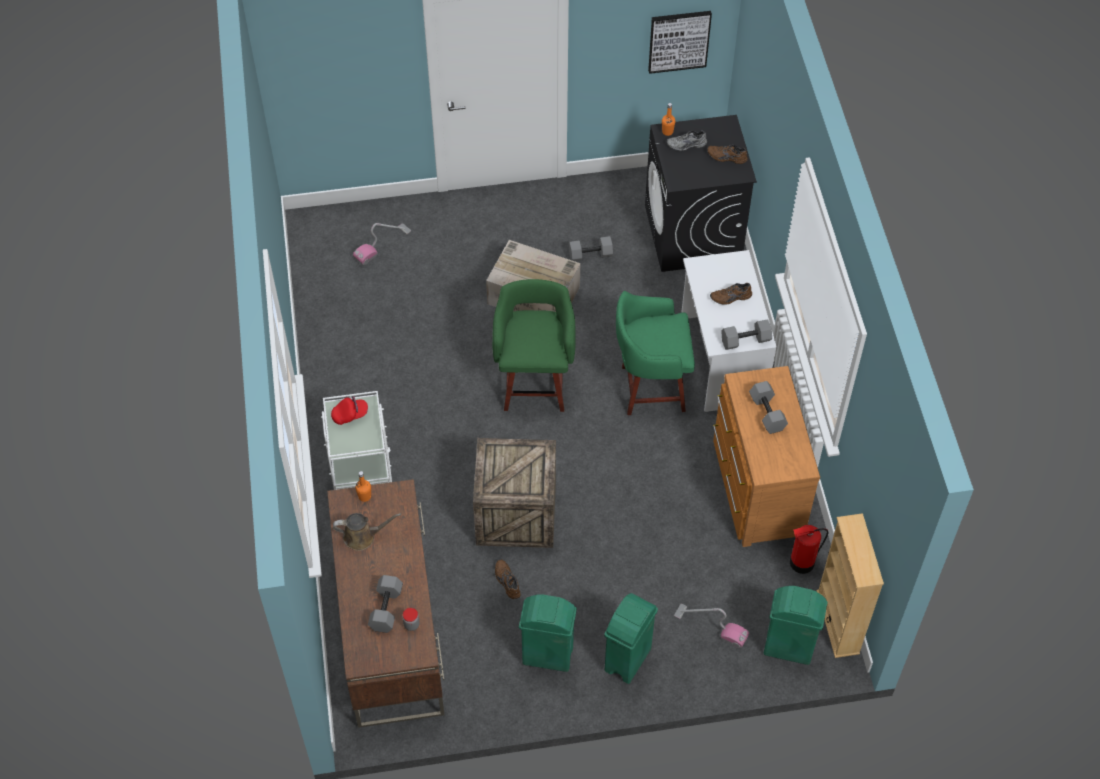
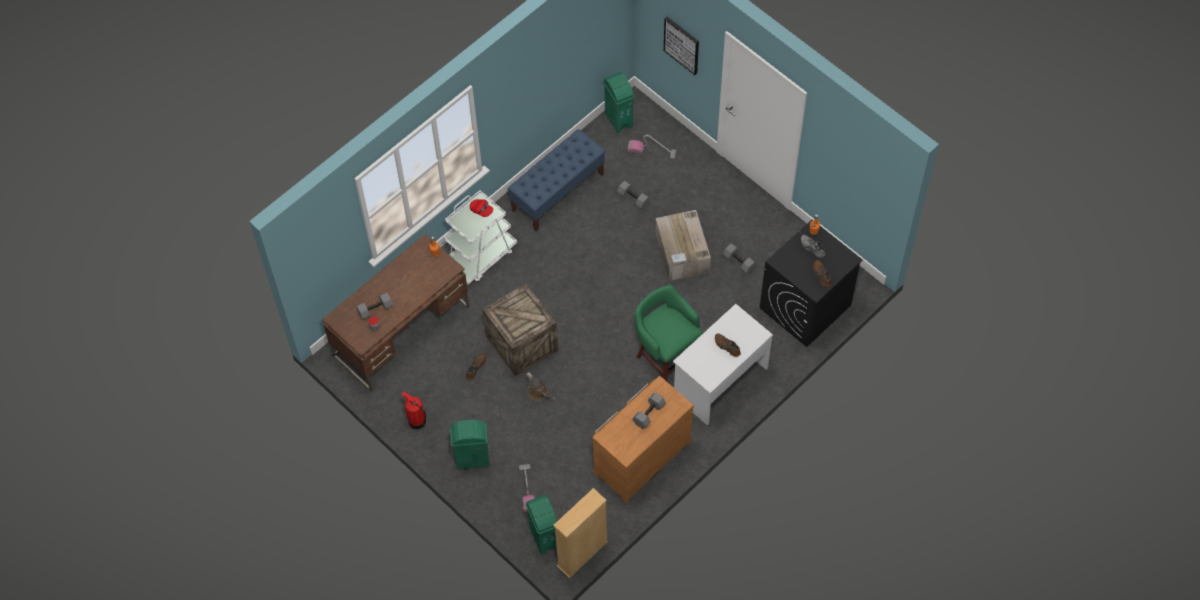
camera: 55 degrees right, 5 degrees up
(351, 359) = (558, 192): none -> blue bench
(362, 536) = (410, 269): brown watering can -> brown watering can (539, 393)
(534, 384) = (618, 295): green stool -> none
(547, 655) = (444, 417): green trash can -> green trash can (618, 119)
(679, 40) = (864, 186): picture -> picture (682, 45)
(745, 341) = (700, 374): grey dumbbell -> grey dumbbell (633, 199)
(801, 562) = (607, 511): fire extinguisher -> fire extinguisher (416, 421)

